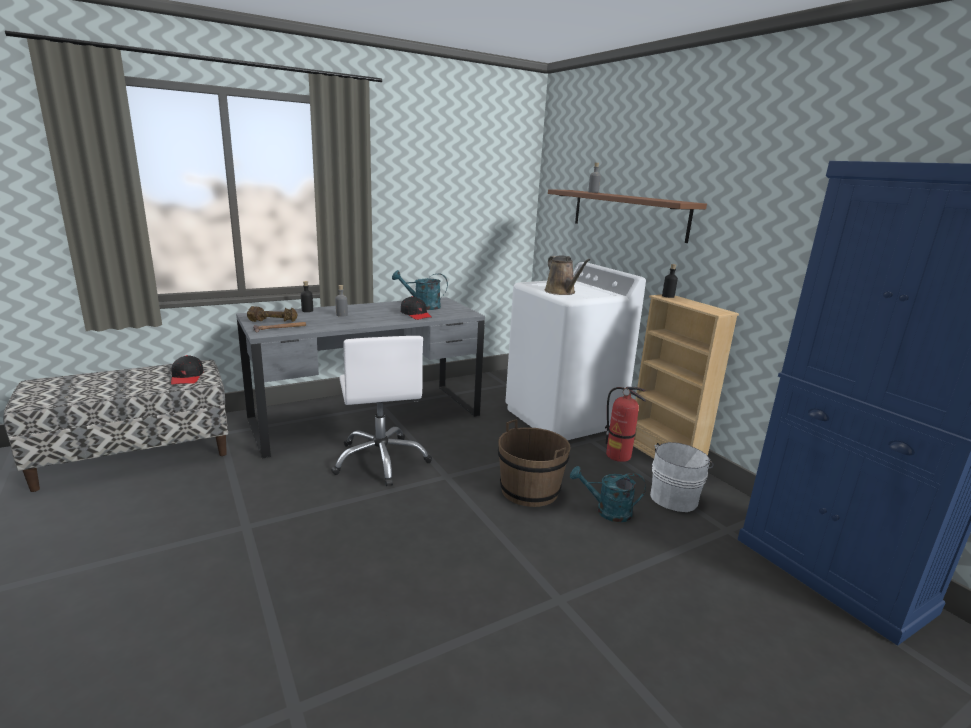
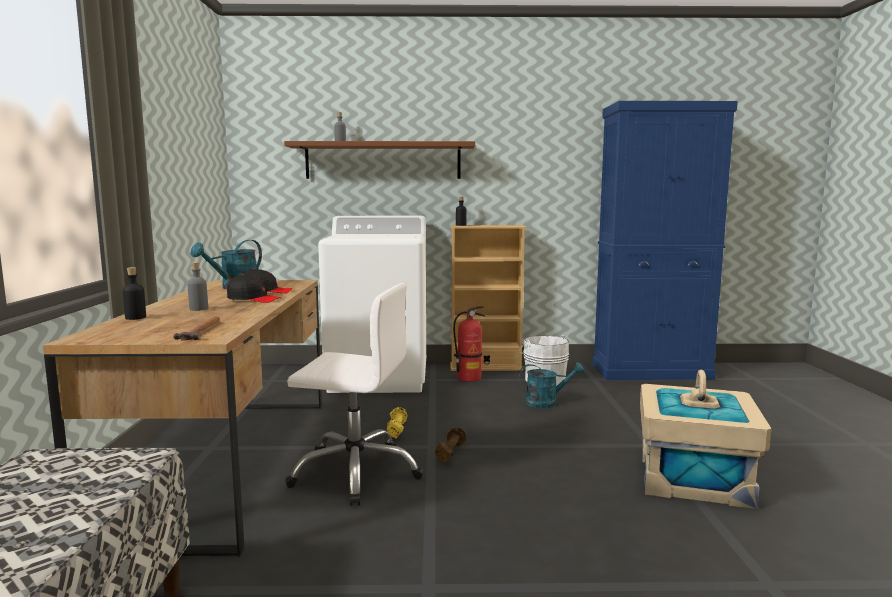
camera: 60 degrees left, 10 degrees down
(187, 377) = (89, 472): black cap -> black cap (254, 299)
(273, 321) = (154, 331): brown dumbbell -> brown dumbbell (450, 452)
(367, 417) = (229, 462): grey desk -> brown desk
(464, 454) = (396, 430): none -> yellow dumbbell
(494, 643) = (694, 478): none -> beige storage box
(529, 490) = (492, 419): brown bucket -> none
(561, 292) = (385, 237): brown watering can -> none
(607, 511) = (547, 402): turquoise watering can -> turquoise watering can turned 135 degrees counterclockwise

